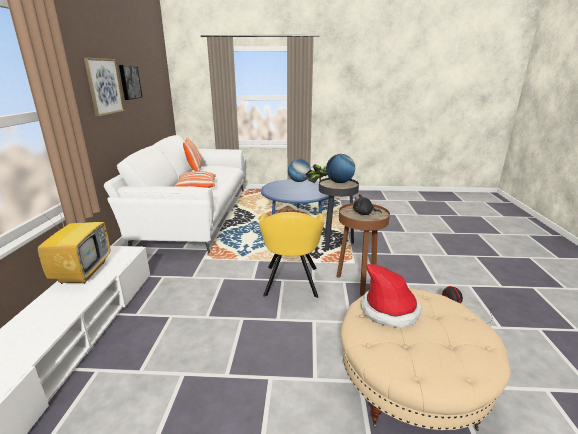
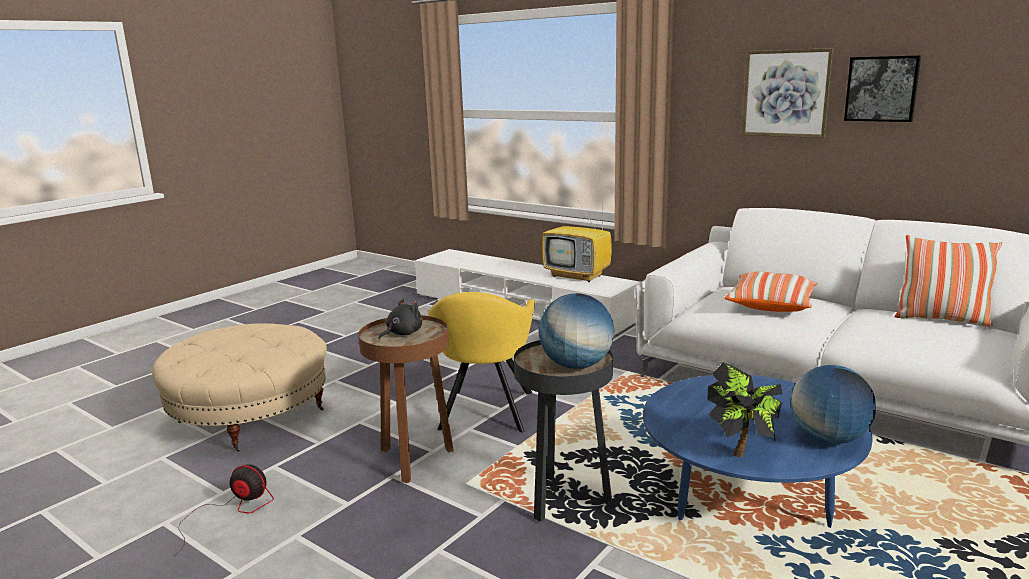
camera: 125 degrees right, 5 degrees down
(291, 283) = (486, 412): yellow armchair -> yellow armchair turned 120 degrees counterclockwise
(390, 310) = (277, 339): hat -> none

